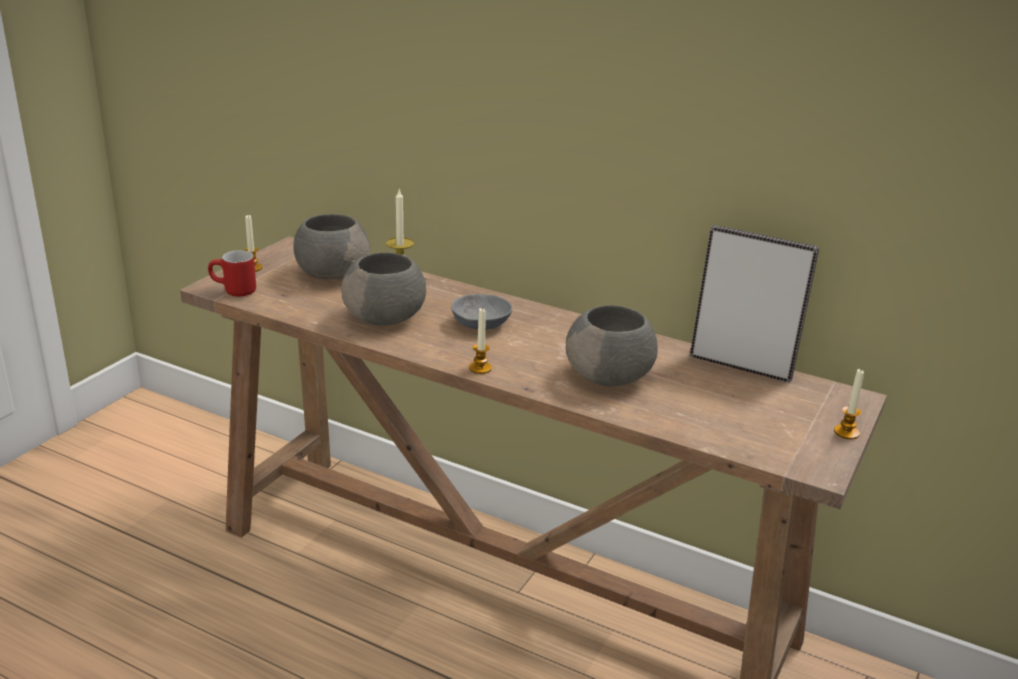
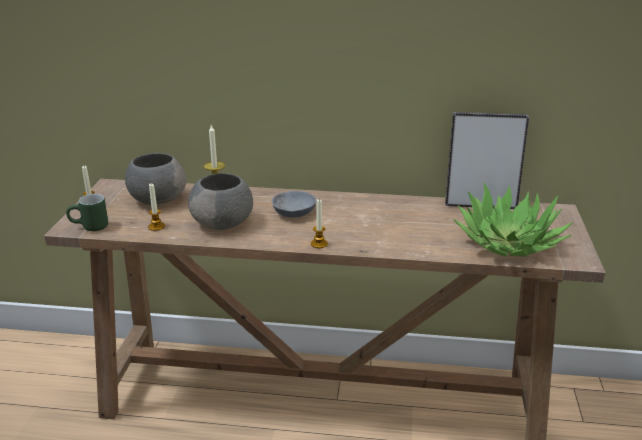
camera: 20 degrees left, 0 degrees up
(233, 292) = (89, 228): red mug -> green mug
(610, 376) = (408, 230): grey bowl -> none
(736, 423) = (508, 242): none -> potted plant
(846, 432) = (574, 233): candle -> candle (156, 226)

